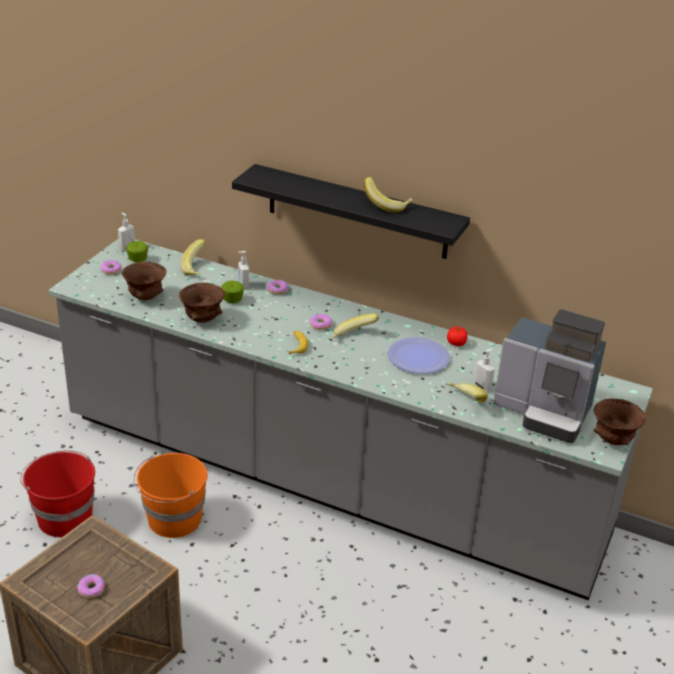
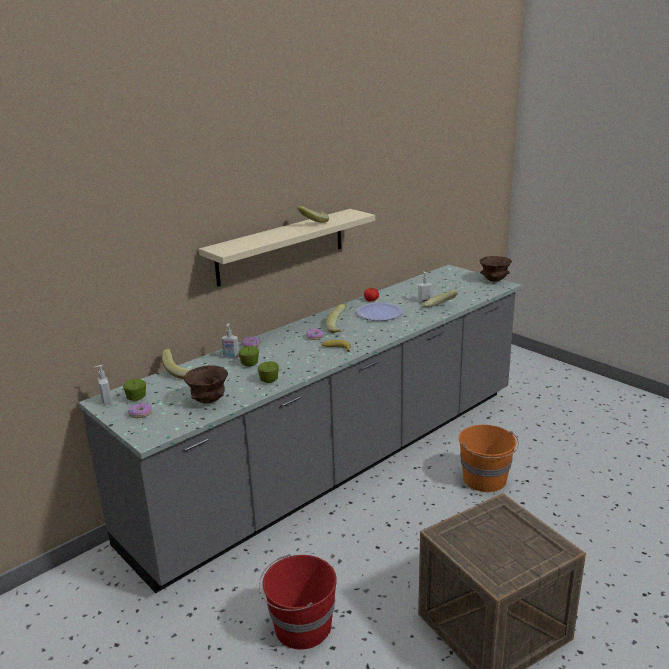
camera: 65 degrees left, 10 degrees down
(91, 589) = (515, 543): donut -> none
(173, 520) = (342, 552): orange bucket -> orange bucket (485, 479)
(202, 320) = (269, 380): brown bowl -> apple
(357, 212) = (281, 246): black shelf -> beige shelf
(545, 412) = (459, 291): coffee machine -> none

